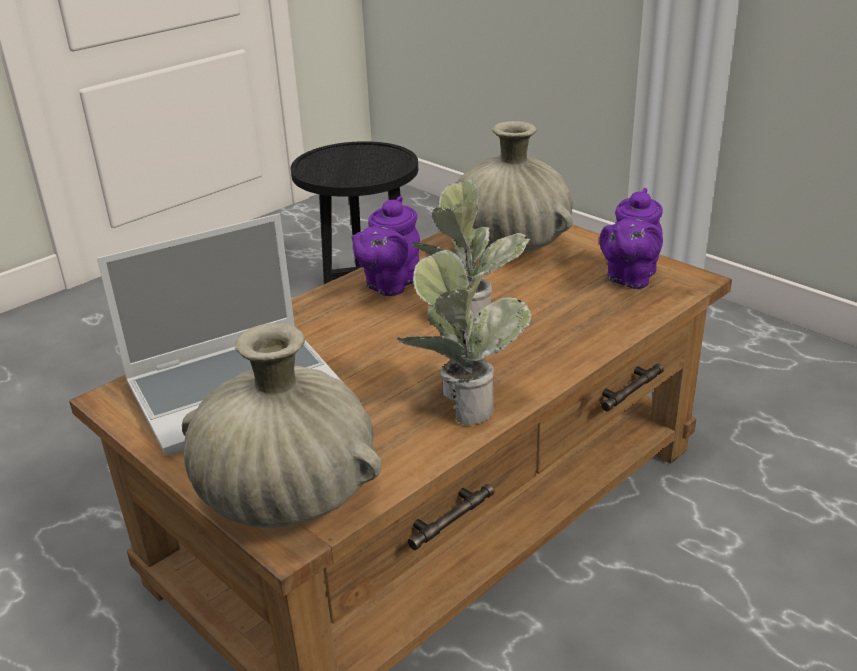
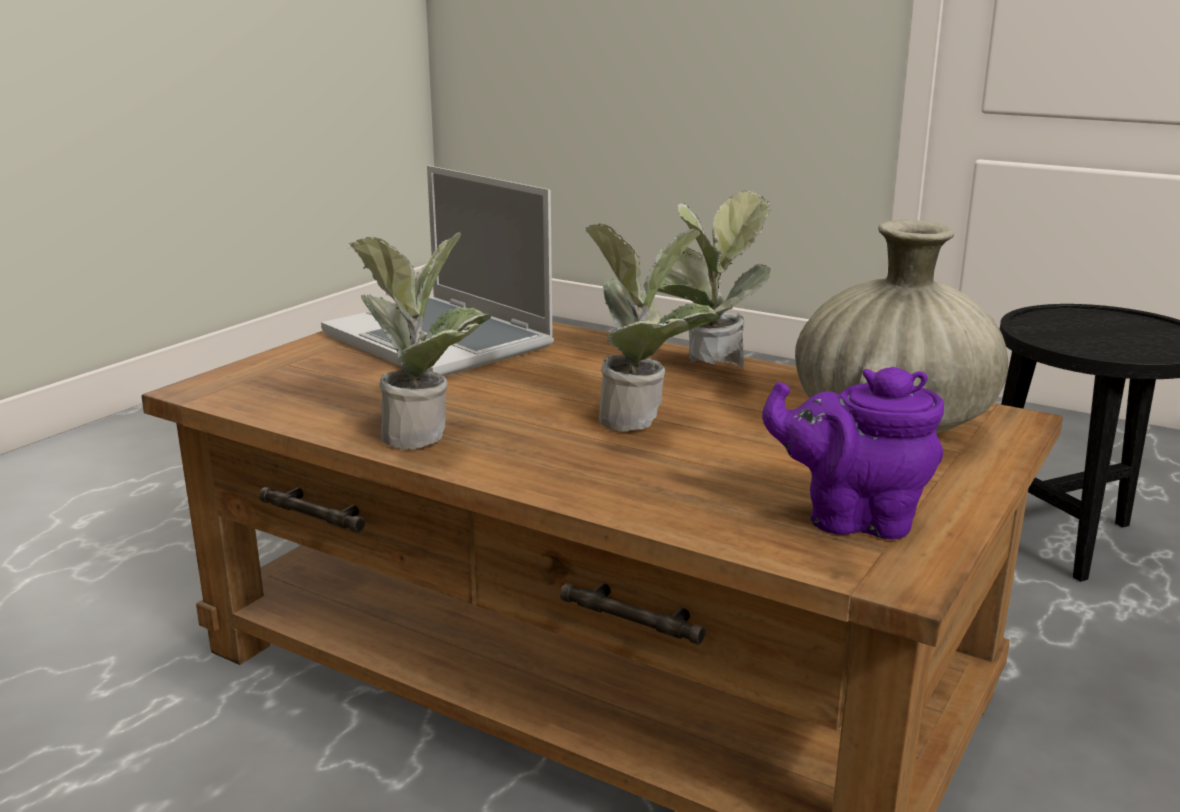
camera: 75 degrees right, 10 degrees down
(287, 495) = (262, 380): beige vase -> none
(389, 285) = (706, 373): purple teapot -> potted plant

